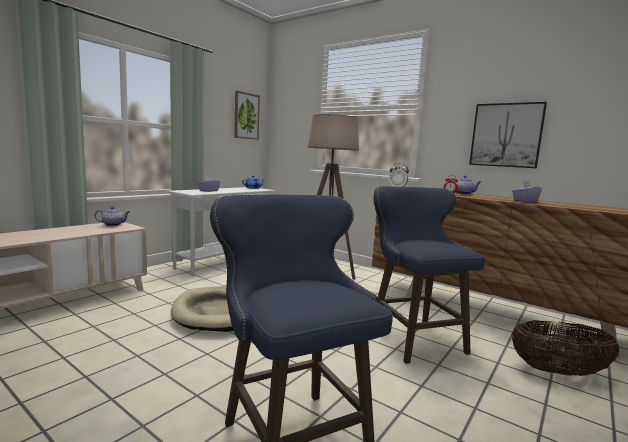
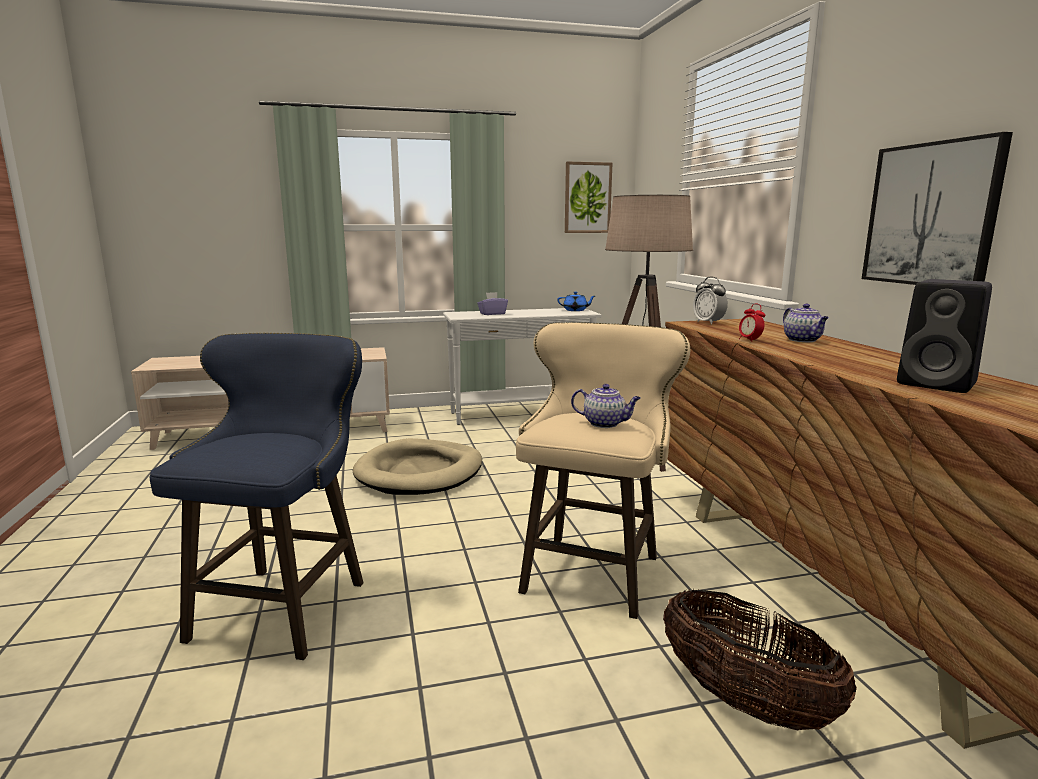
camera: 40 degrees right, 5 degrees up
(113, 225) = (366, 351): teapot -> teapot (605, 423)
(414, 338) = (593, 570): blue stool -> beige stool
(525, 201) = (860, 366): purple tissue box -> none
(570, 205) = (939, 384): none -> black speaker

